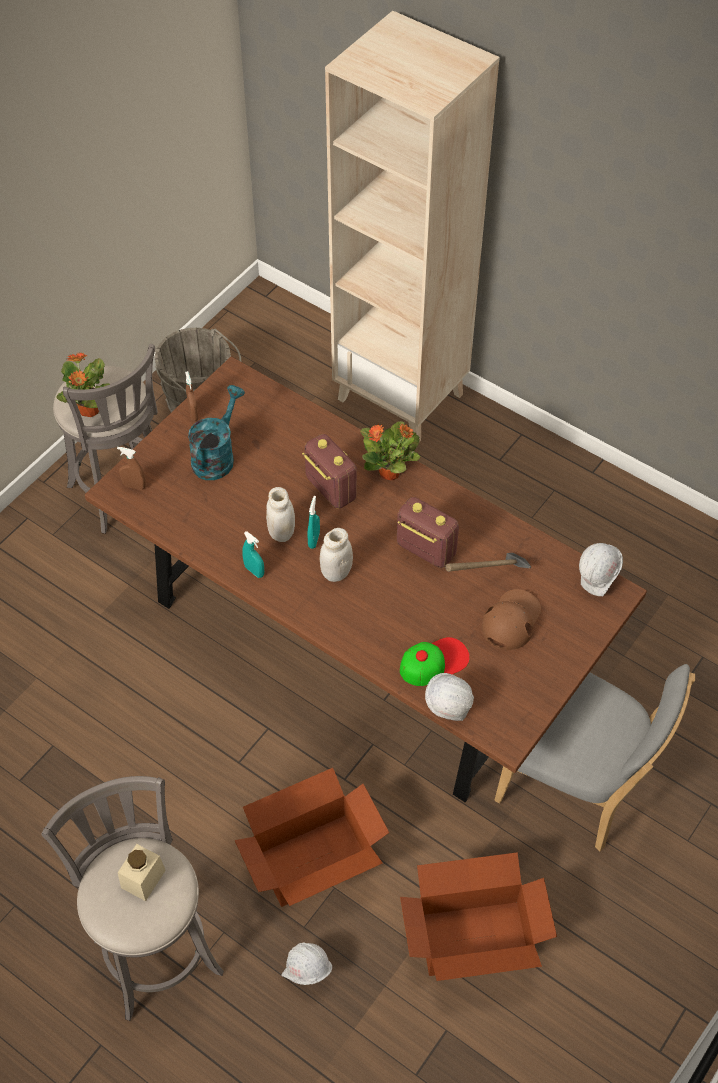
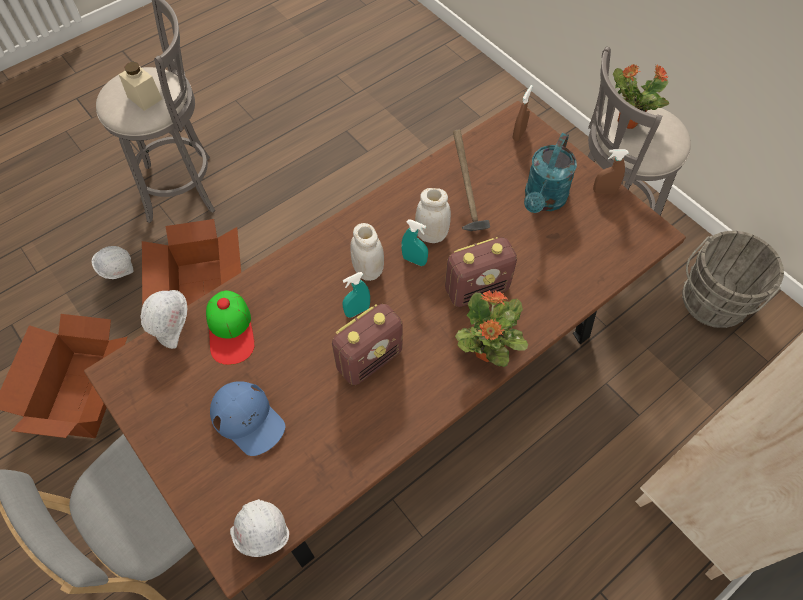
camera: 105 degrees right, 5 degrees up
(216, 456) = (543, 200): turquoise watering can -> turquoise watering can turned 75 degrees clockwise
(254, 571) = (392, 205): turquoise spray bottle -> turquoise spray bottle (357, 311)
(488, 581) = (307, 411): hammer -> hammer (464, 205)
(511, 620) = (248, 419): brown cap -> blue cap

